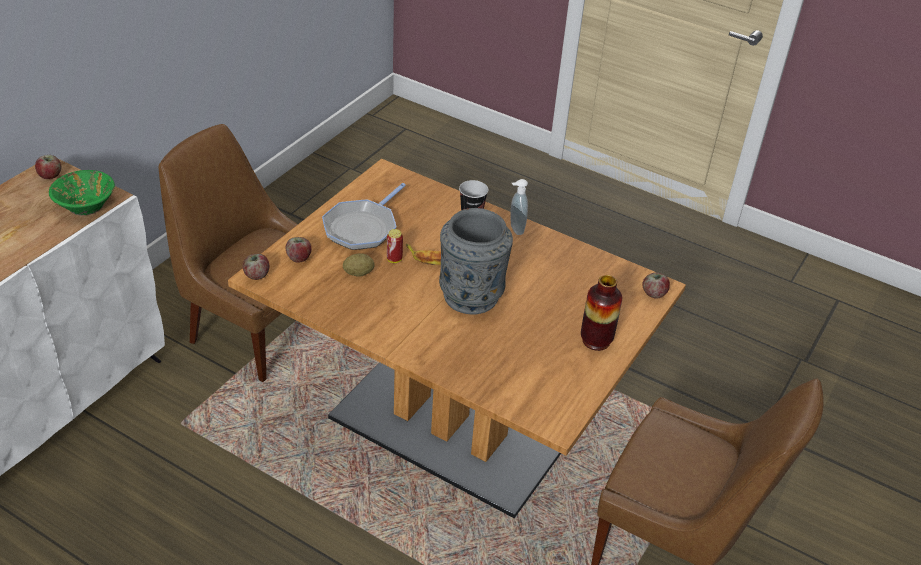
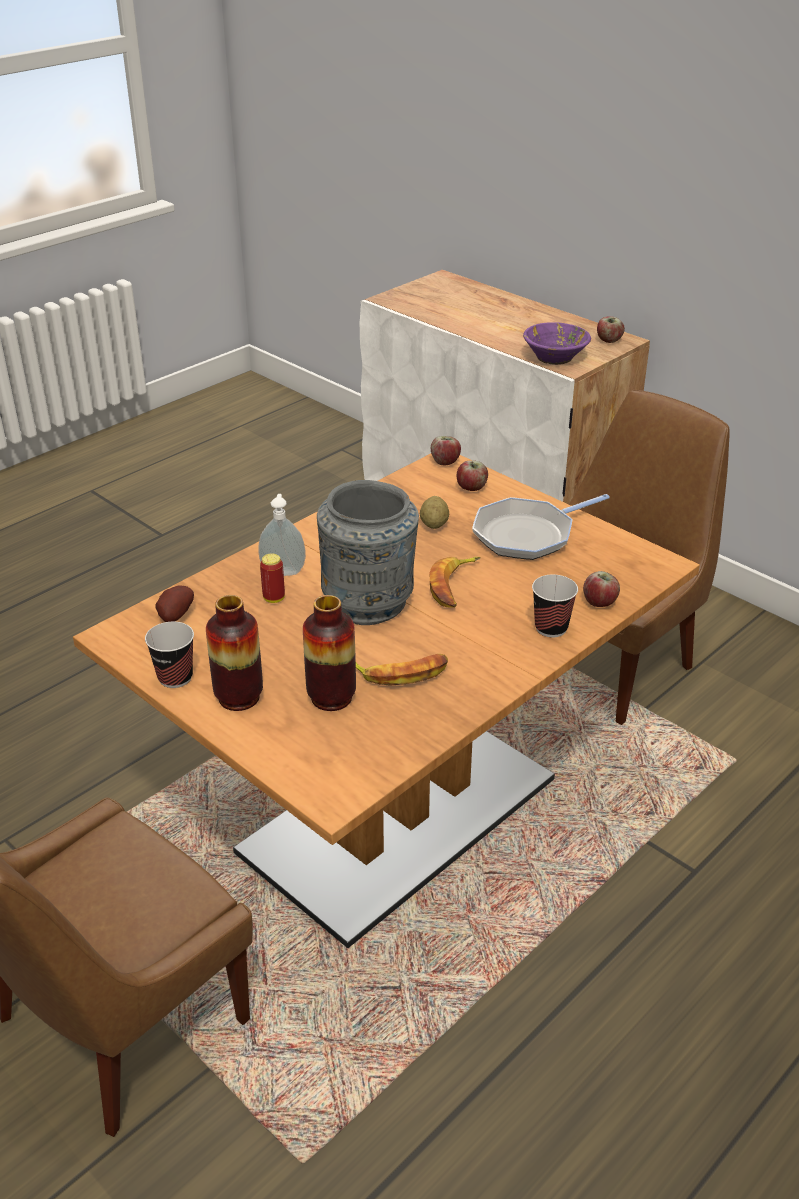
camera: 105 degrees right, 5 degrees down
(85, 205) = (555, 357): green bowl -> purple bowl
(362, 227) = (528, 534): frying pan -> frying pan turned 75 degrees counterclockwise
(394, 259) = (456, 552): can -> can (274, 598)
(515, 229) = (510, 665): soap dispenser -> soap dispenser (283, 571)
(522, 394) = (174, 616): none -> potato
(541, 272) = (401, 672): none -> banana
(577, 299) = (331, 697): none -> vase
(590, 376) = (175, 677): none -> cup
(654, 293) = (318, 785): apple -> apple (600, 602)

